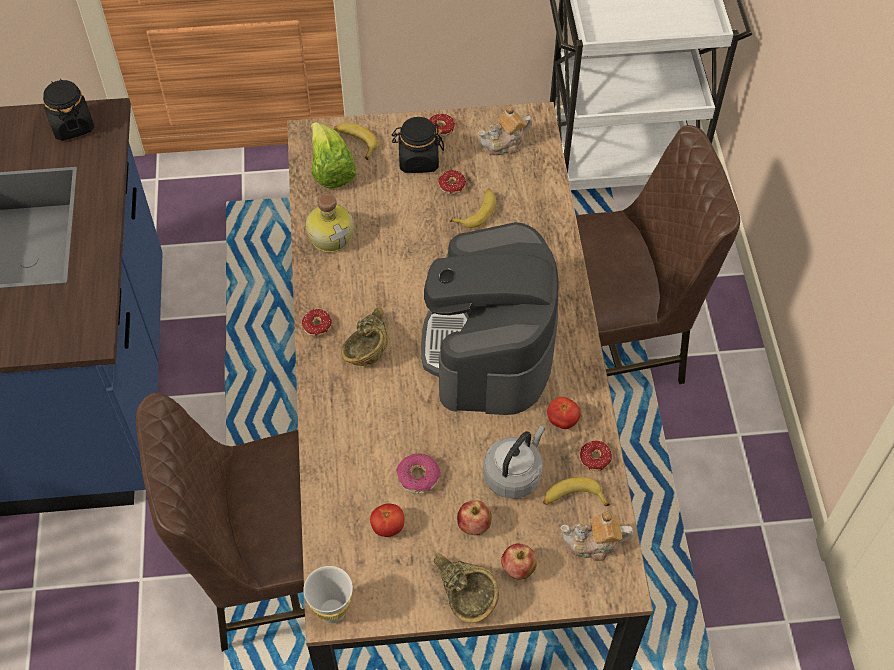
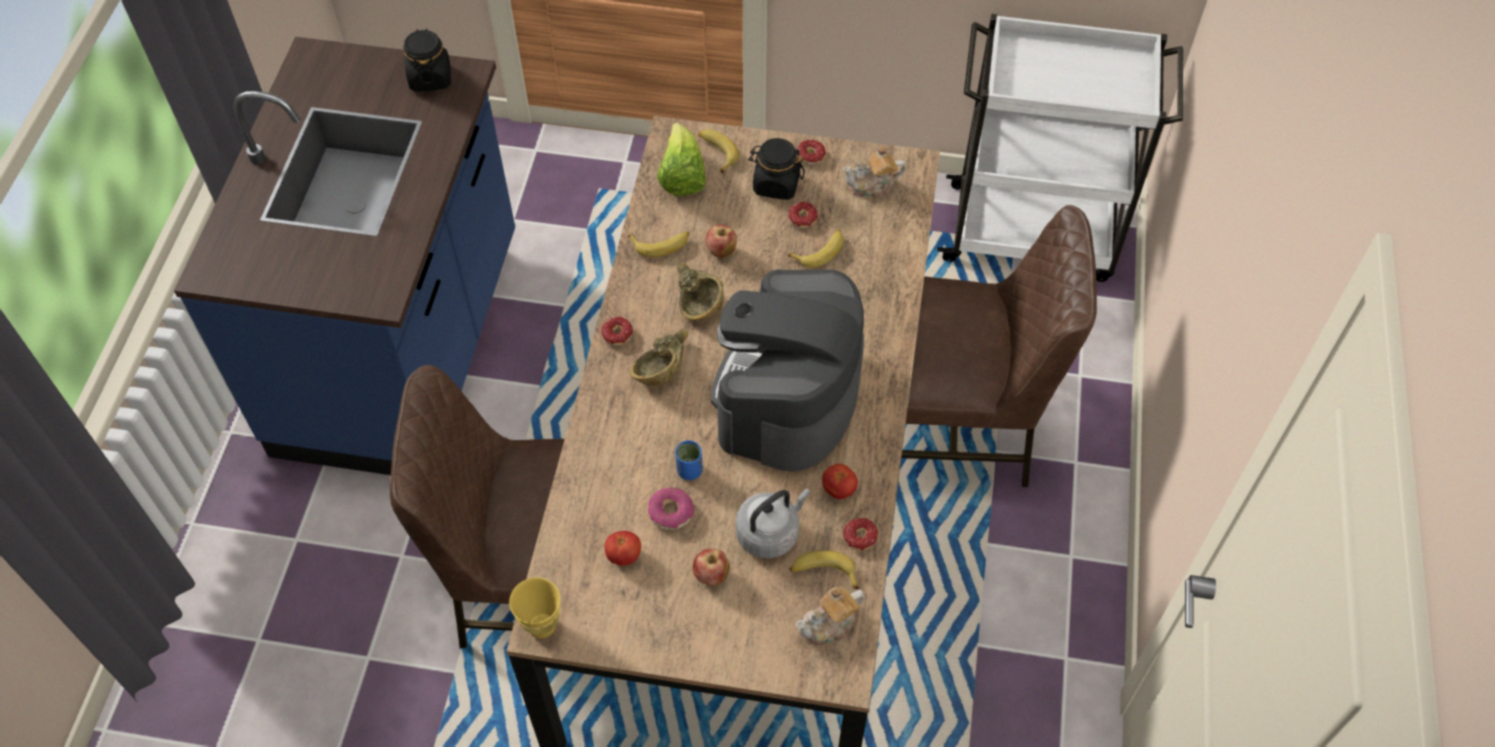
camera: 15 degrees right, 0 degrees up
(331, 235) = (661, 245): bottle -> banana
(332, 611) = (542, 626): white cup -> yellow cup
(423, 434) = (689, 470): none -> blue cup
(462, 593) = (677, 640): brown bowl -> brown bowl (694, 299)
(518, 569) = (742, 631): apple -> apple (721, 251)
(593, 544) = (829, 625): teapot -> teapot turned 45 degrees counterclockwise

